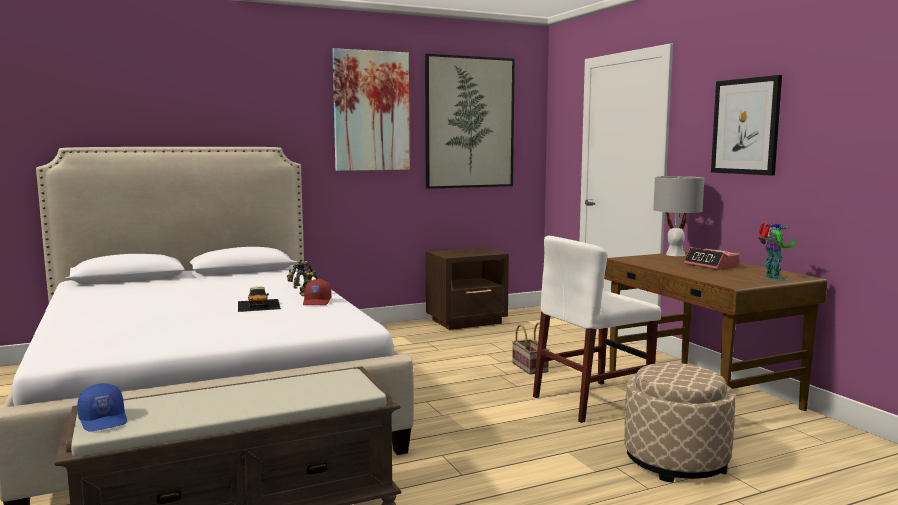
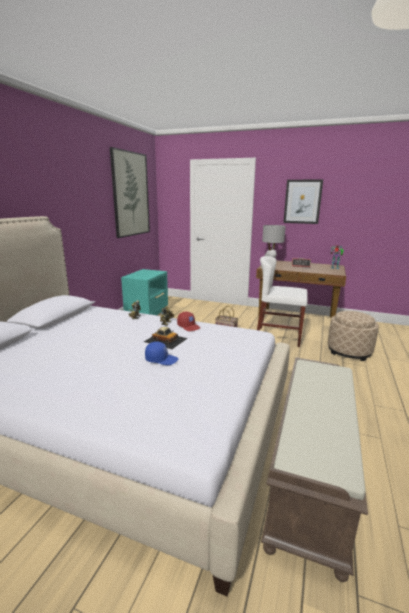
camera: 45 degrees left, 10 degrees up
(104, 420) = (321, 463): blue cap -> blue cap (161, 359)
(371, 111) = (88, 186): picture -> none
(468, 322) = (147, 313): brown nightstand -> turquoise nightstand
(592, 401) = (278, 337): white chair -> white chair turned 90 degrees clockwise

